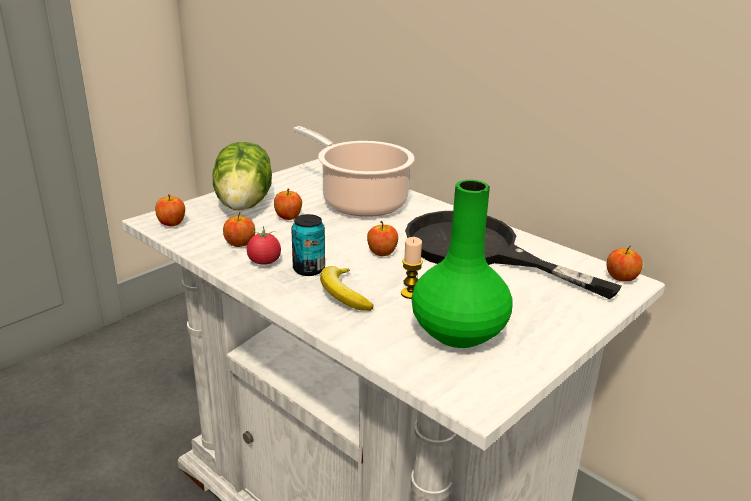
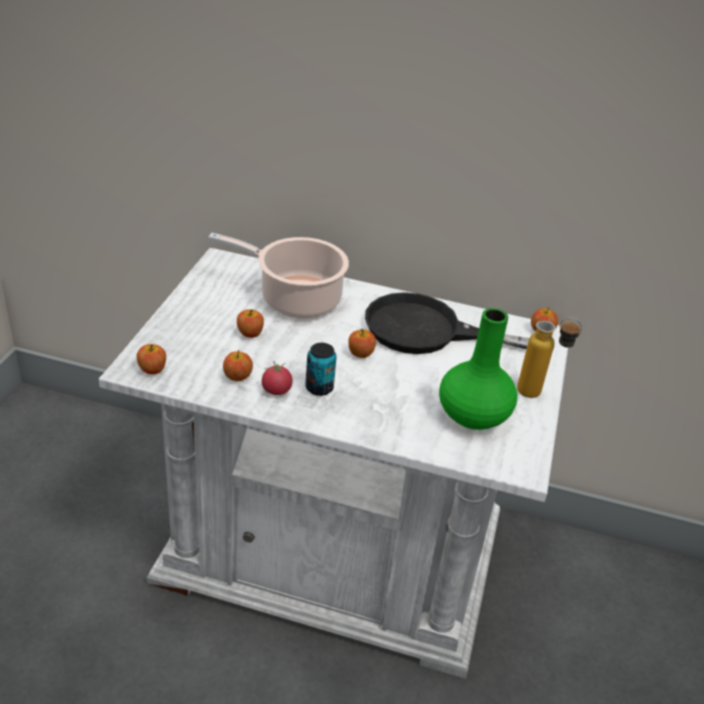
camera: 30 degrees left, 10 degrees up
(245, 204) = (197, 327): lettuce -> none
(343, 294) = (367, 405): banana -> none
(410, 293) = (414, 389): candle -> none
(564, 334) = (538, 394): none -> bottle

